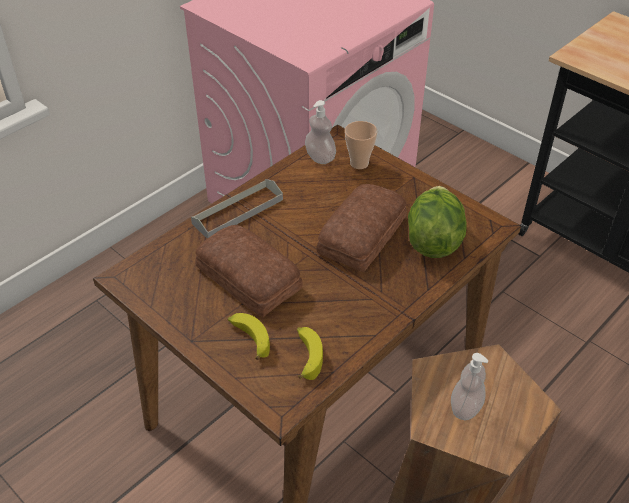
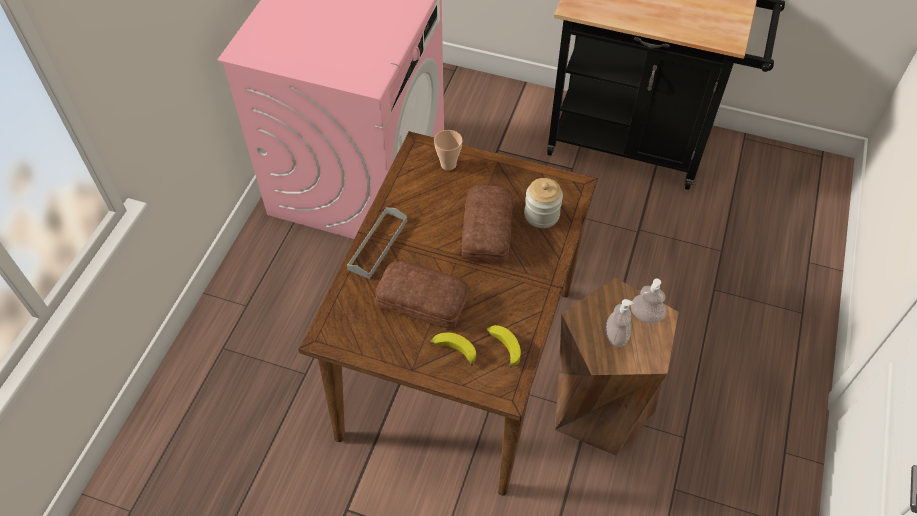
camera: 25 degrees left, 10 degrees up
(320, 158) = (414, 169): soap dispenser -> soap dispenser (645, 315)
(433, 240) = (541, 215): lettuce -> jar

